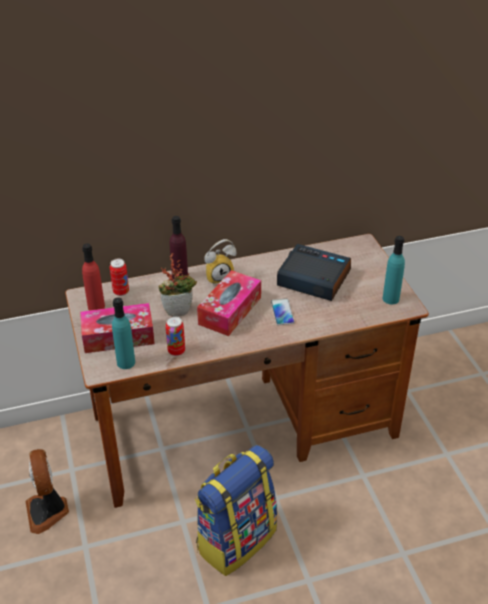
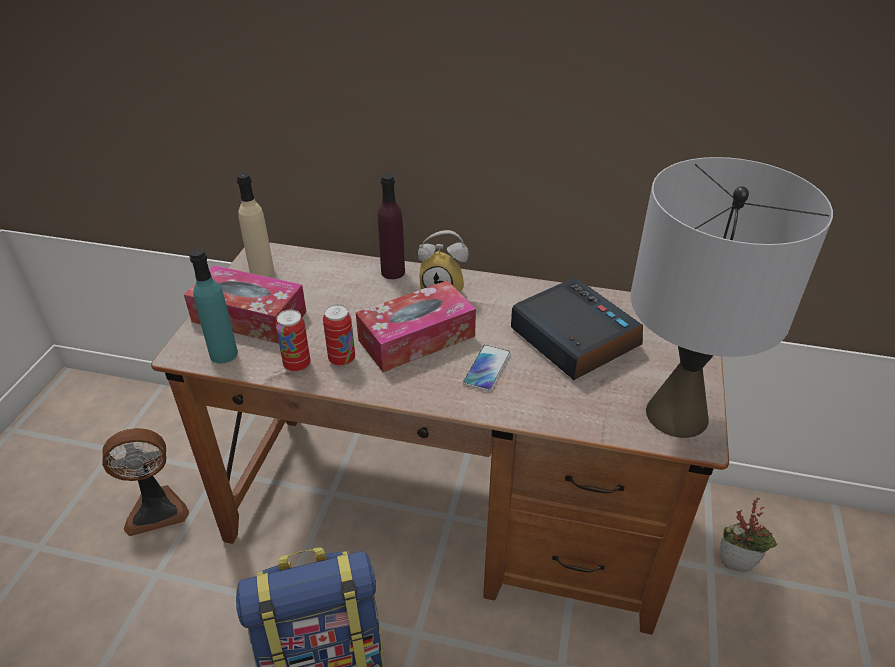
camera: 30 degrees right, 0 degrees up
(48, 511) = (156, 508): fan -> fan turned 120 degrees counterclockwise
(96, 307) = (262, 271): red bottle -> beige bottle
(121, 292) = (307, 264): can -> can (342, 359)
(179, 311) = (352, 313): potted plant -> potted plant (737, 562)
(390, 299) = (676, 414): turquoise bottle -> grey table lamp

